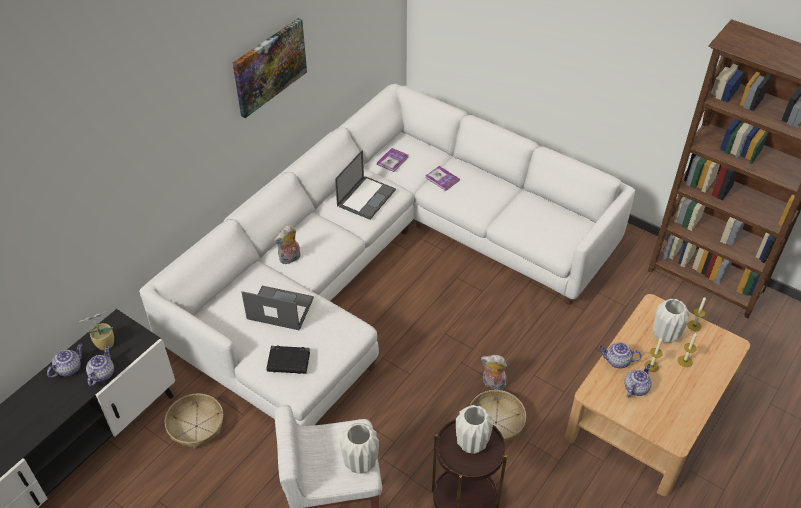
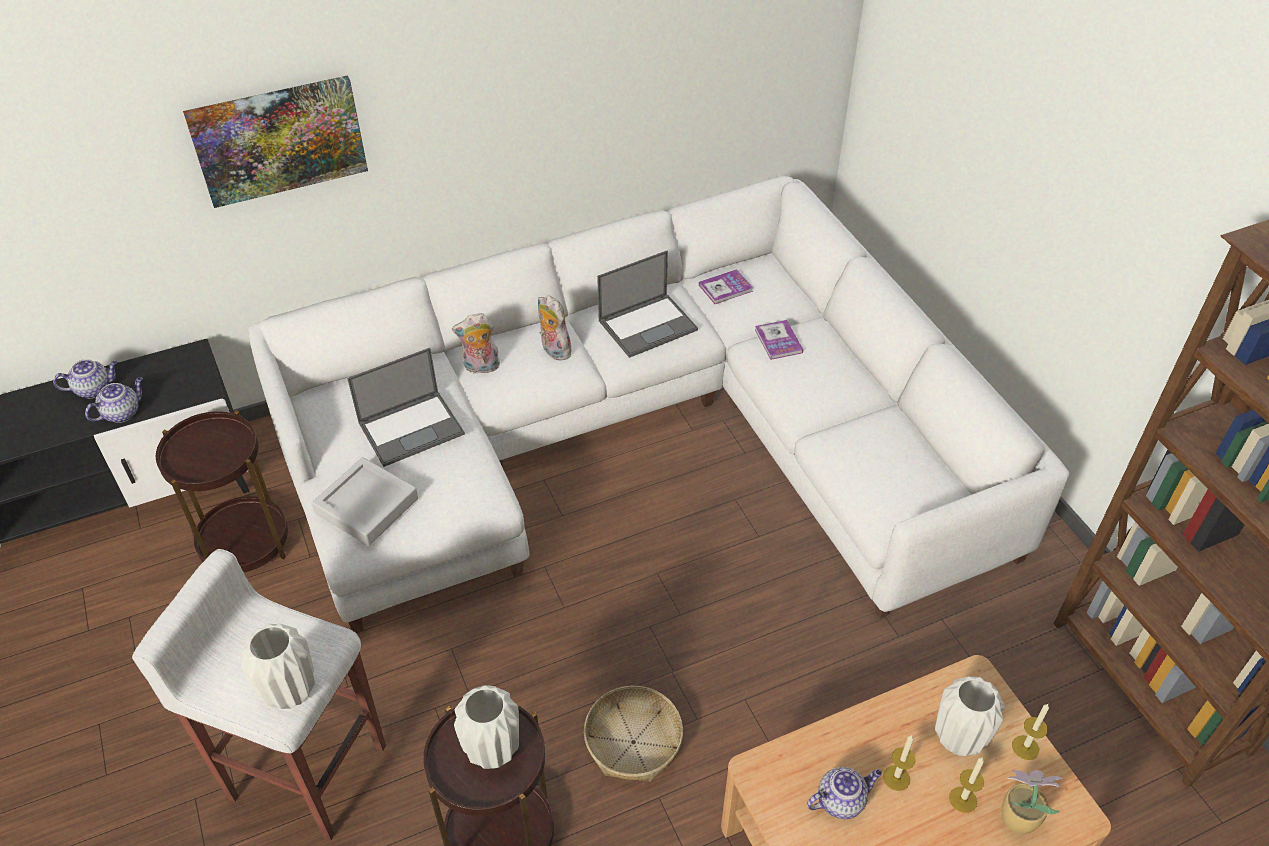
camera: 30 degrees right, 0 degrees up
(104, 344) = (156, 376): potted plant -> potted plant (1015, 819)
(196, 426) = (244, 543): basket -> brown side table
(269, 66) = (543, 70): picture -> picture (279, 140)
(279, 308) = (412, 427): laptop -> laptop turned 105 degrees clockwise
(289, 362) = (367, 506): black book -> grey tray
(492, 384) = (671, 682): plush toy -> plush toy (553, 350)
(616, 361) = (841, 740): teapot -> none

